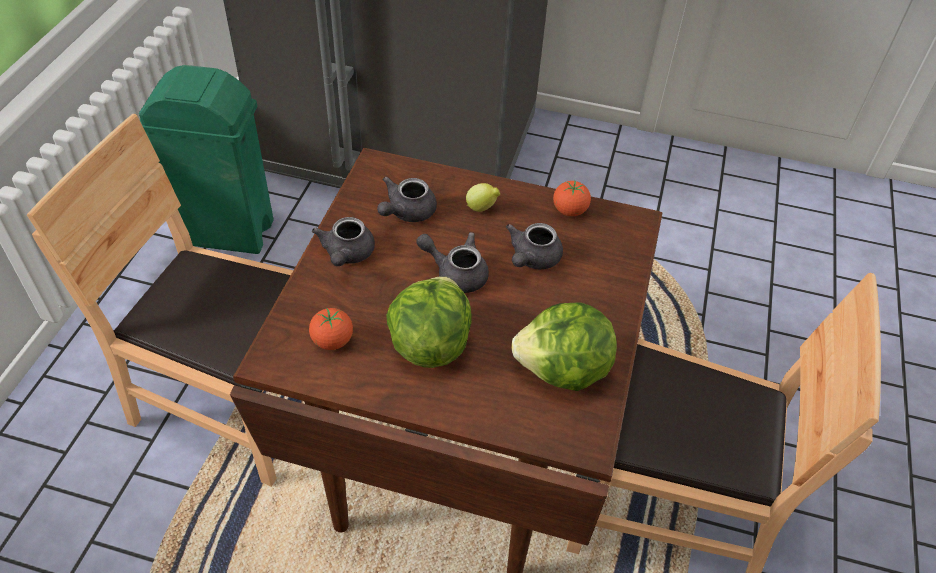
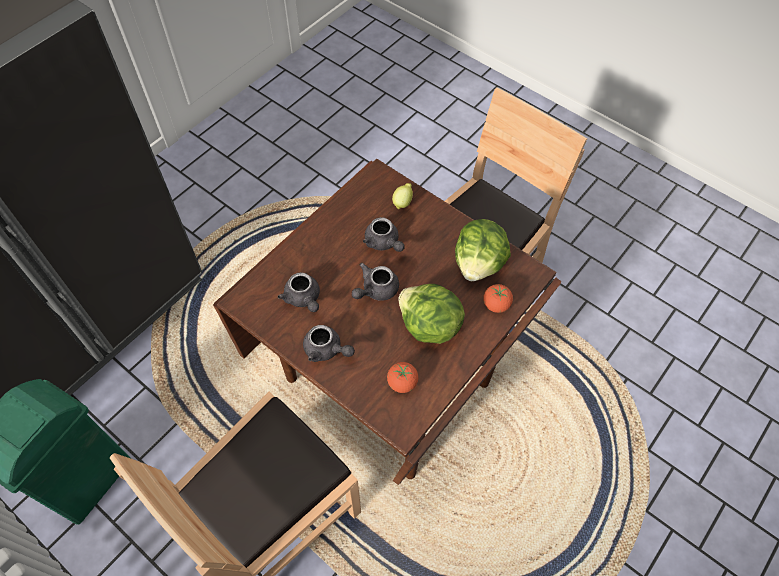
camera: 65 degrees left, 10 degrees up
(482, 208) = (323, 252): lemon -> lemon (403, 202)
(569, 211) = (351, 205): tomato -> tomato (496, 305)

